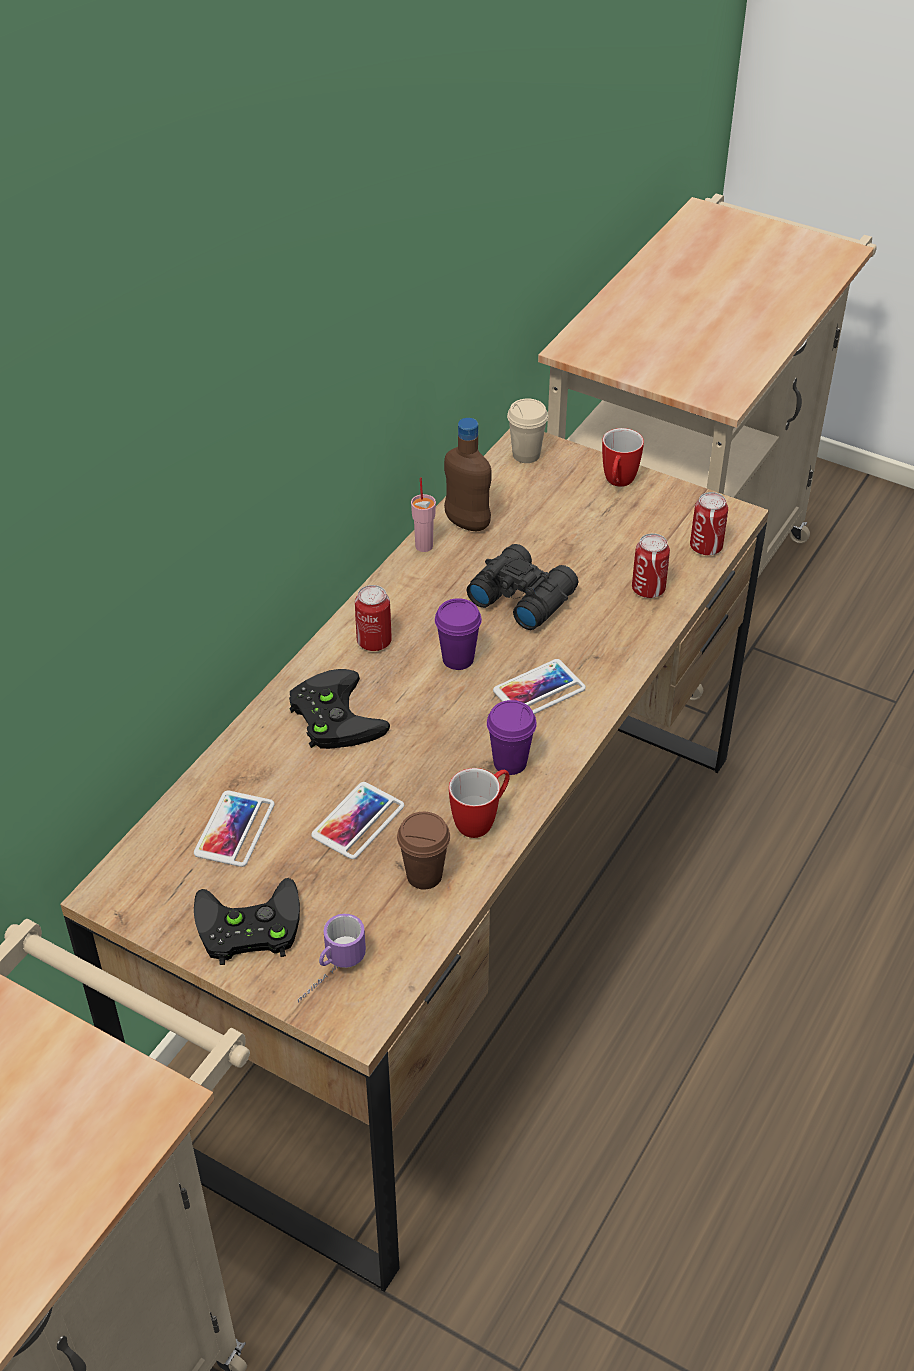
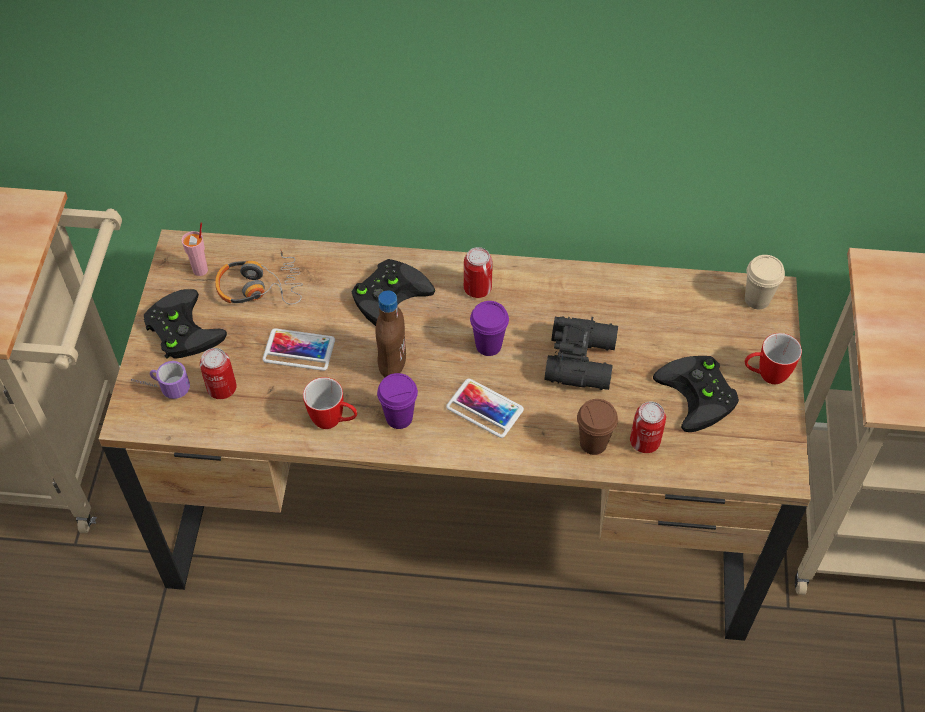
camera: 65 degrees right, 10 degrees up
(234, 829) = (260, 287): phone -> headphones
(424, 545) = (601, 276): pink cup -> pink cup (201, 270)
(424, 875) = (267, 407): brown cup -> brown cup (593, 443)
(467, 523) = (644, 293): brown bottle -> brown bottle (392, 365)
(616, 533) = (700, 396): none -> black game controller
(706, 547) = (725, 466): can -> can (222, 388)

